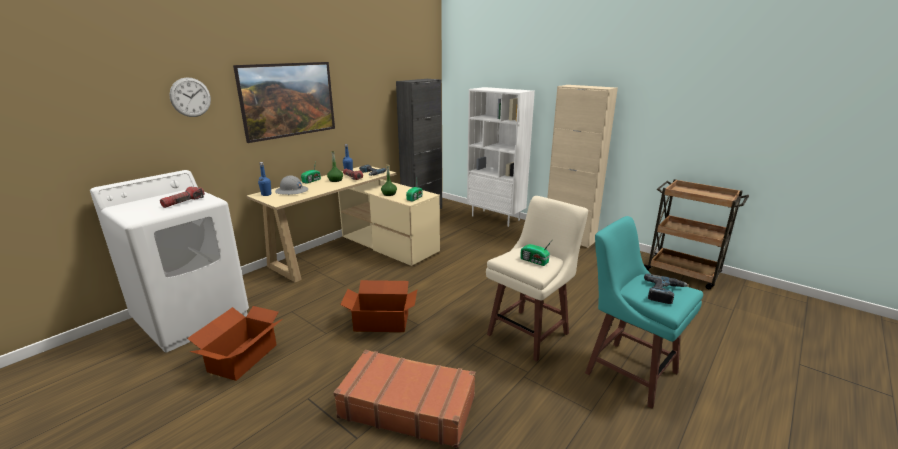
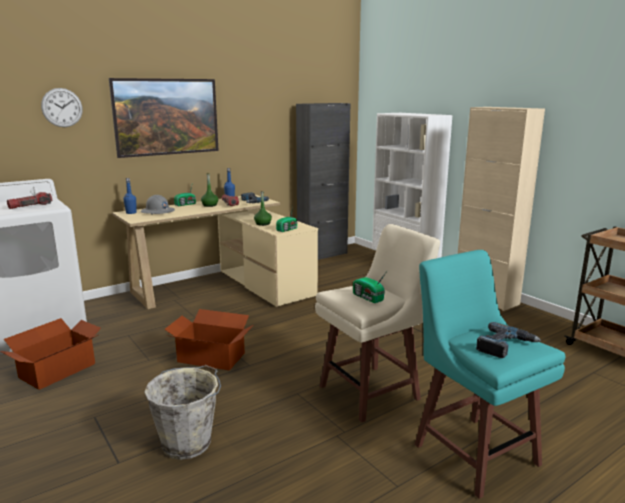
camera: 15 degrees right, 5 degrees down
(407, 406) = (188, 442): brown suitcase -> grey bucket

